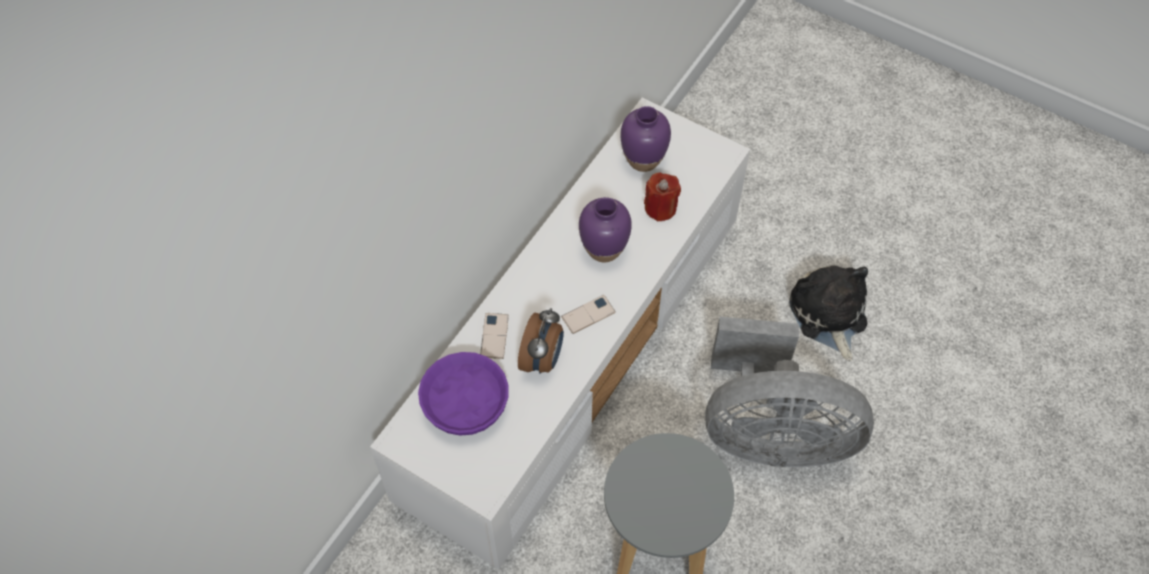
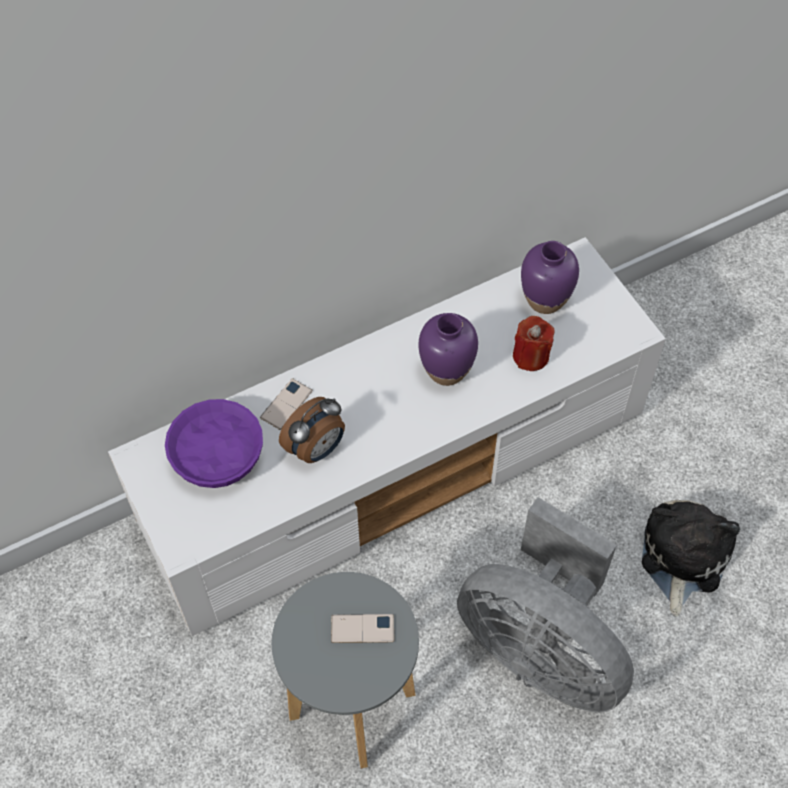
camera: 30 degrees right, 0 degrees up
(588, 314) = (389, 427): phone -> phone (362, 628)

